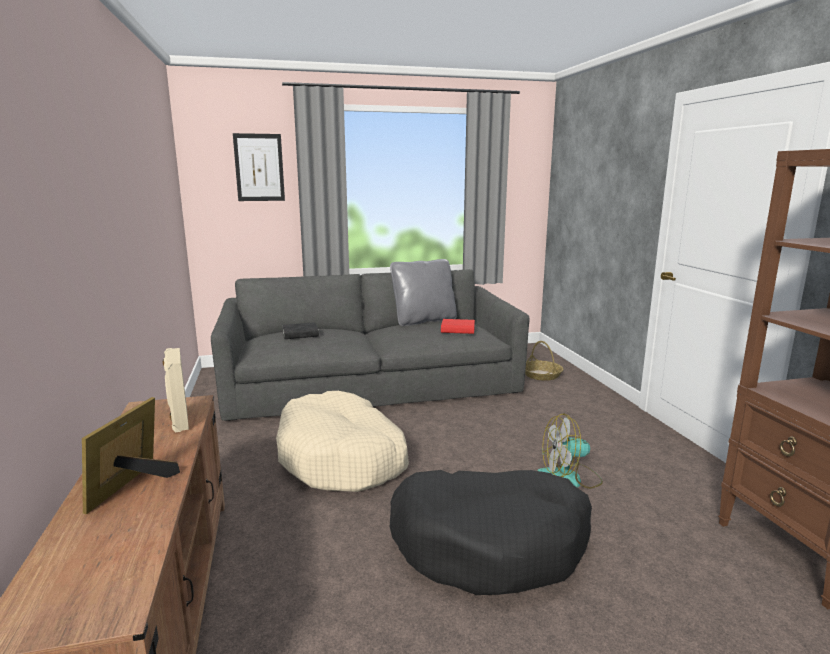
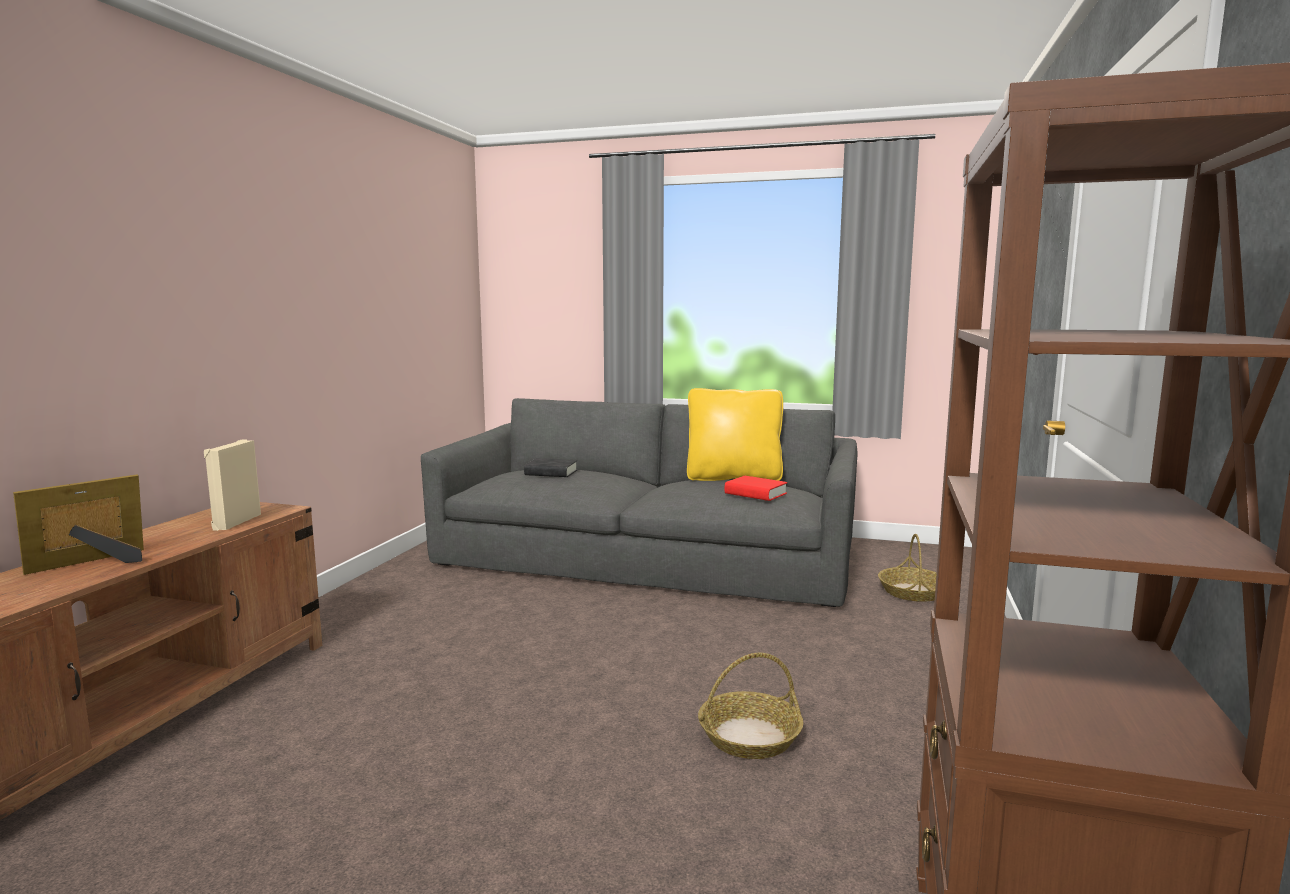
camera: 30 degrees right, 5 degrees down
(259, 167) = (564, 262): picture -> none
(342, 458) = (497, 631): beige dog bed -> none
(424, 321) = (733, 478): grey pillow -> yellow pillow
(490, 544) = (521, 778): black dog bed -> none
(569, 479) = (749, 737): fan -> basket

